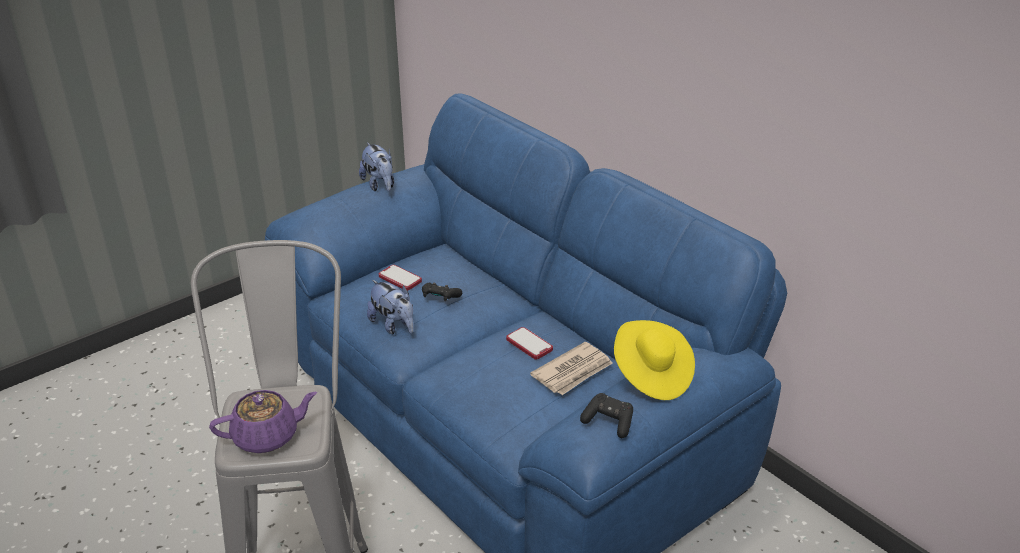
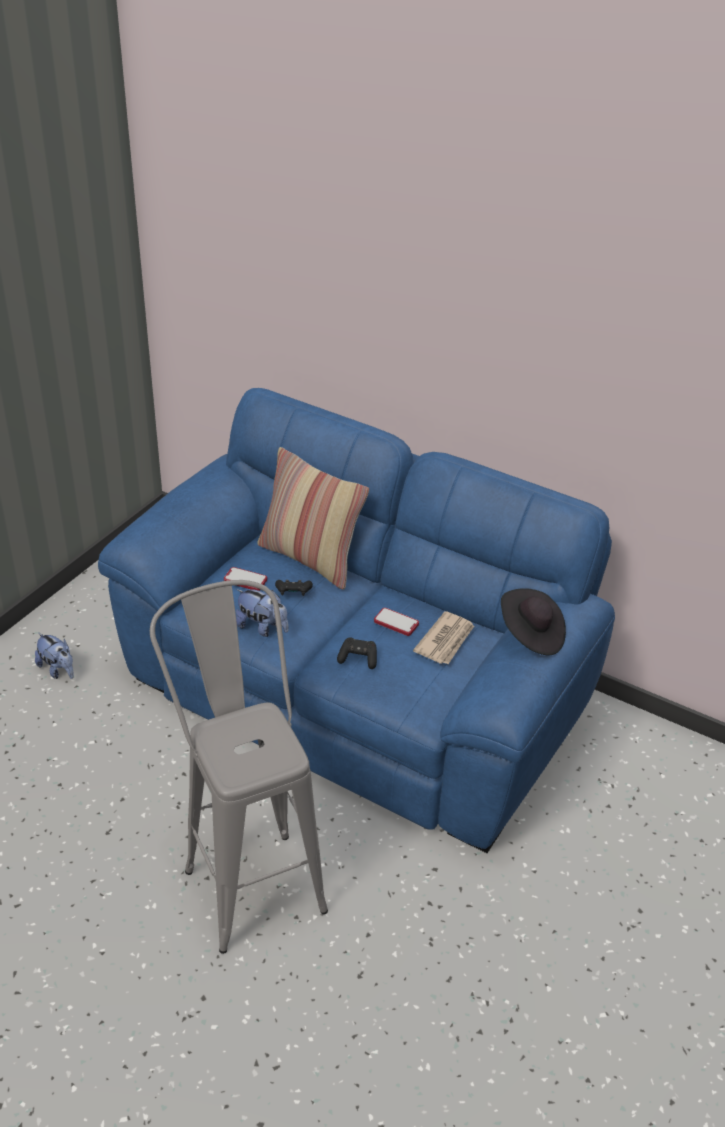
camera: 20 degrees left, 5 degrees up
(267, 436) = (251, 758): purple teapot -> none
(379, 185) = (195, 490): plush toy -> plush toy (58, 670)
(477, 271) = (310, 559): none -> pillow
(608, 422) = (516, 683): black game controller -> black game controller (358, 658)
(651, 375) = (531, 635): yellow hat -> black hat

